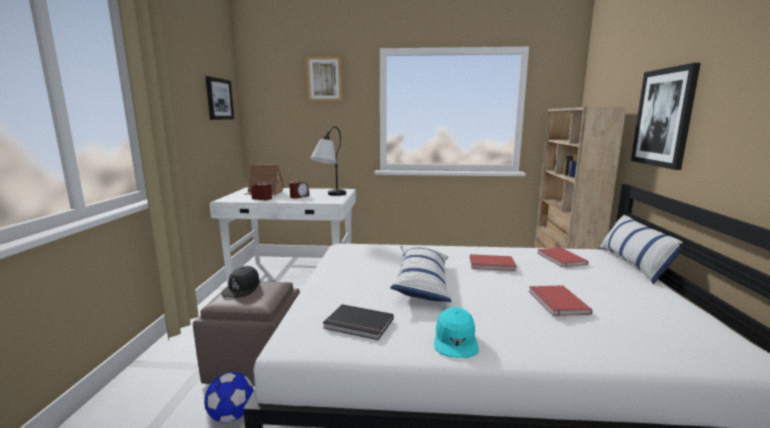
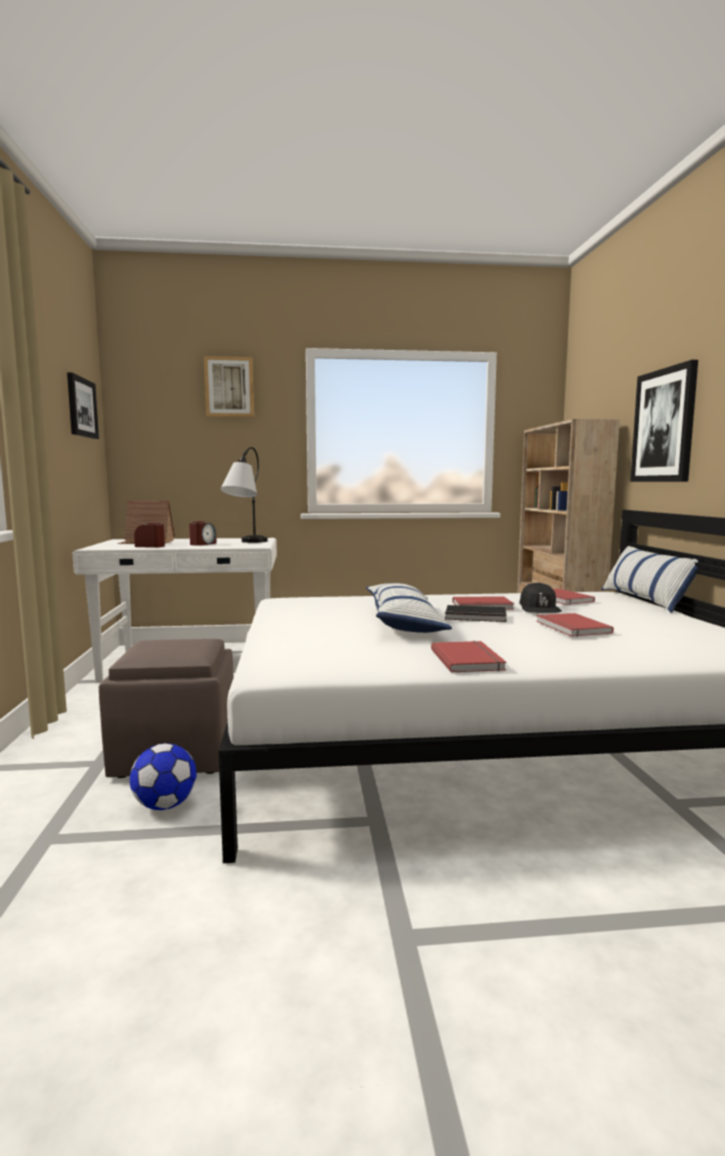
camera: 10 degrees left, 5 degrees down
(242, 288) = (158, 645): black cap -> black cap (539, 608)
(358, 325) = (345, 655): black book -> black book (475, 617)
(455, 340) = (469, 659): turquoise cap -> red book

